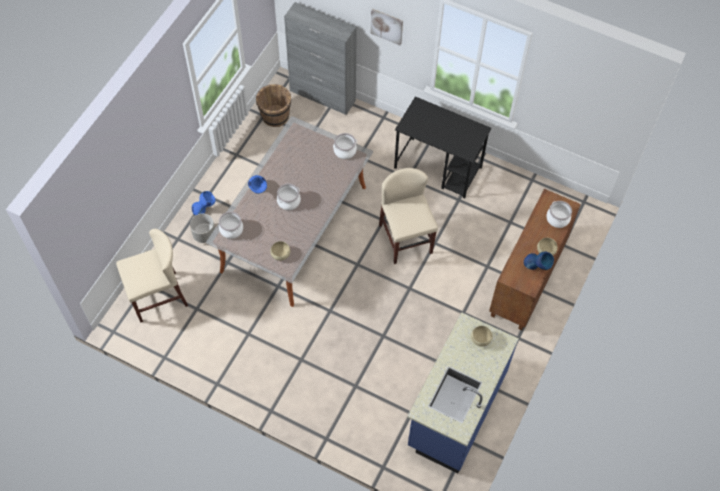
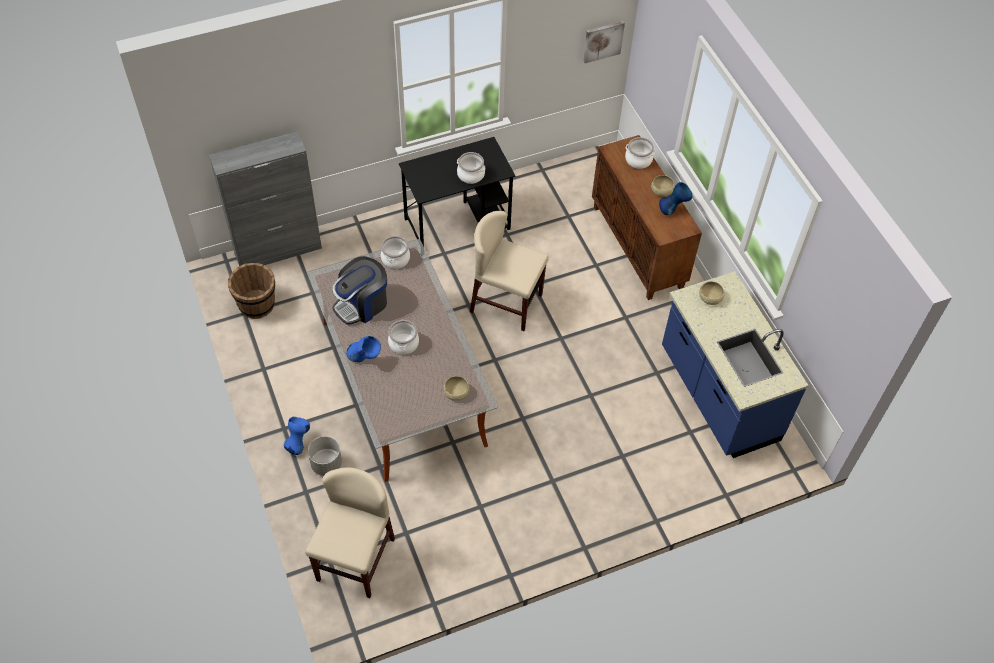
camera: 50 degrees left, 5 degrees down
(231, 229) = (384, 414): cooking pot -> cooking pot (470, 175)
(295, 160) = (362, 304): none -> coffee machine
(387, 26) = (334, 104): picture -> picture (603, 41)

